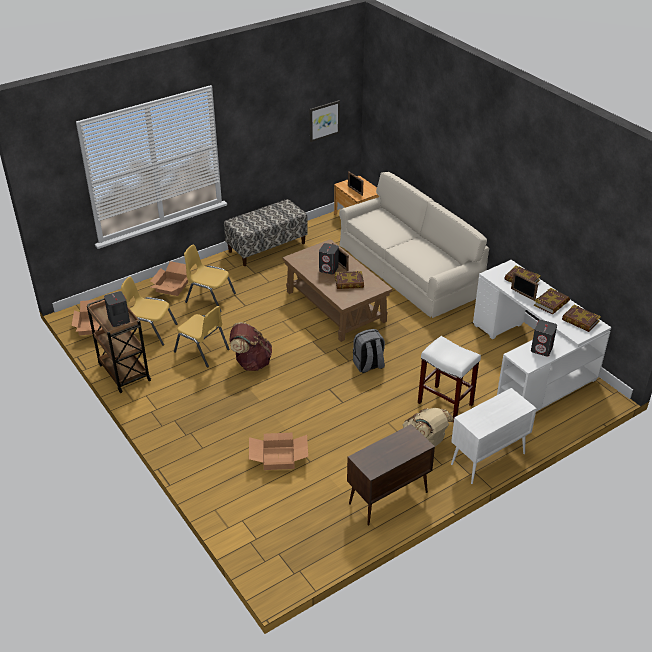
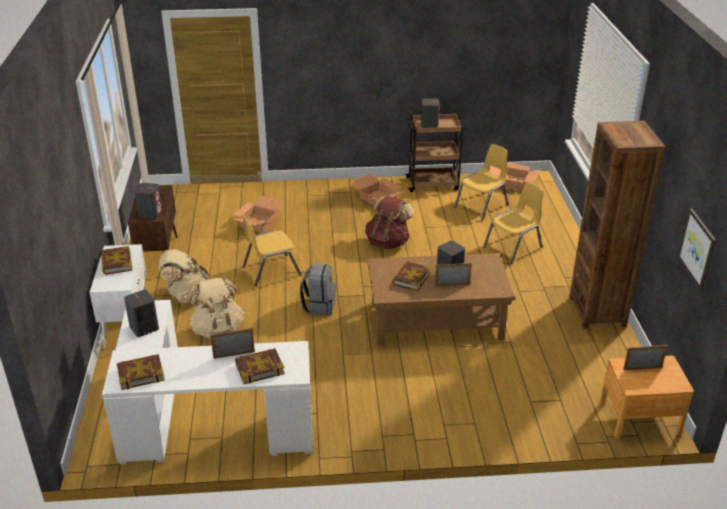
camera: 120 degrees right, 5 degrees down
(171, 286) = (551, 232): cardboard box -> cardboard box (379, 198)
(202, 350) = (429, 223): yellow chair -> yellow chair (271, 270)
(267, 247) = (597, 311): bench -> brown bookcase
(407, 440) = (150, 213): none -> grey speaker
(409, 269) = (470, 410): beige sofa -> none
(444, 403) = (218, 330): white stool -> beige backpack
(551, 304) = (193, 368): book -> book (116, 263)

